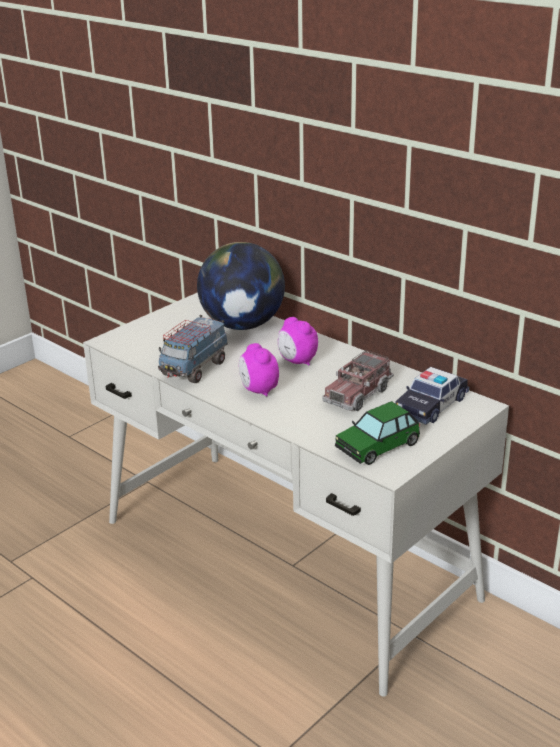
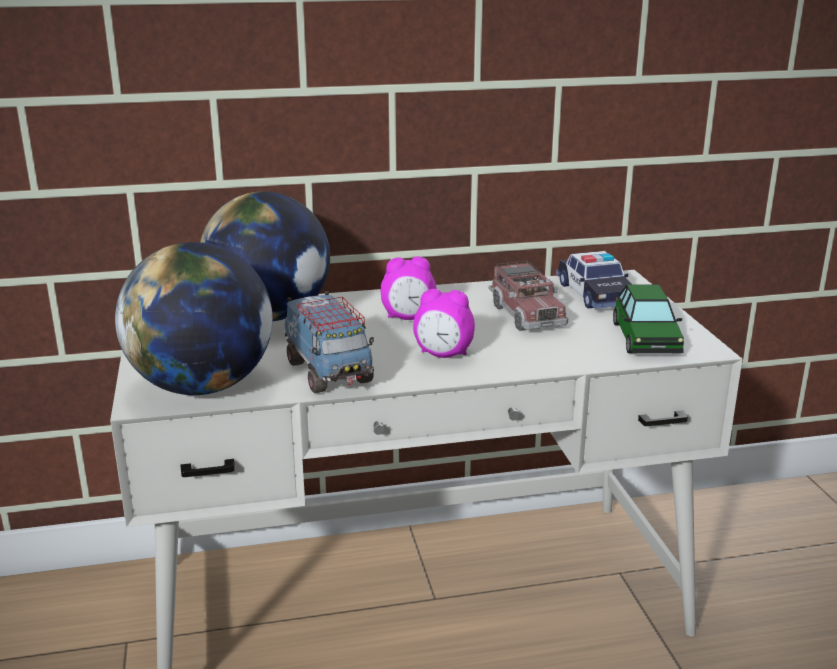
camera: 55 degrees left, 5 degrees down
(139, 346) = (202, 386): none -> globe

